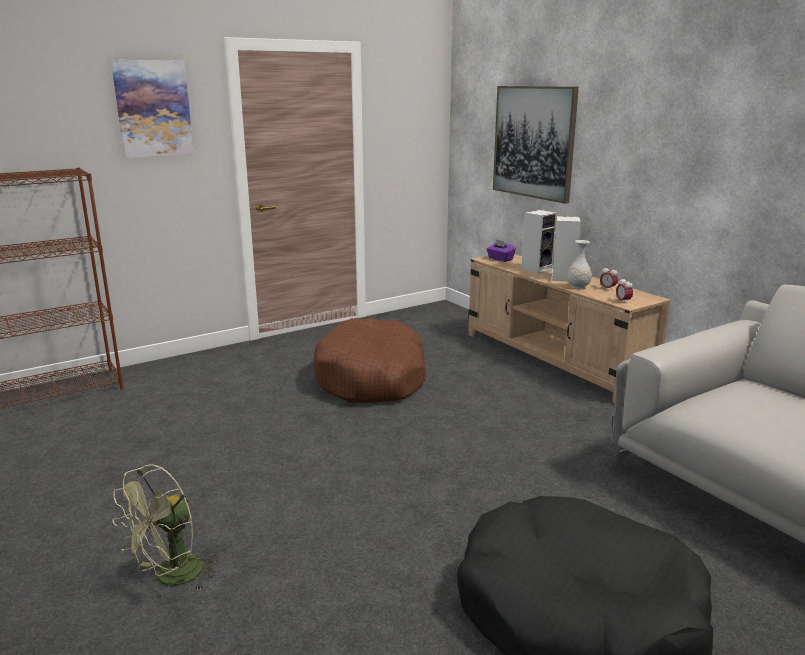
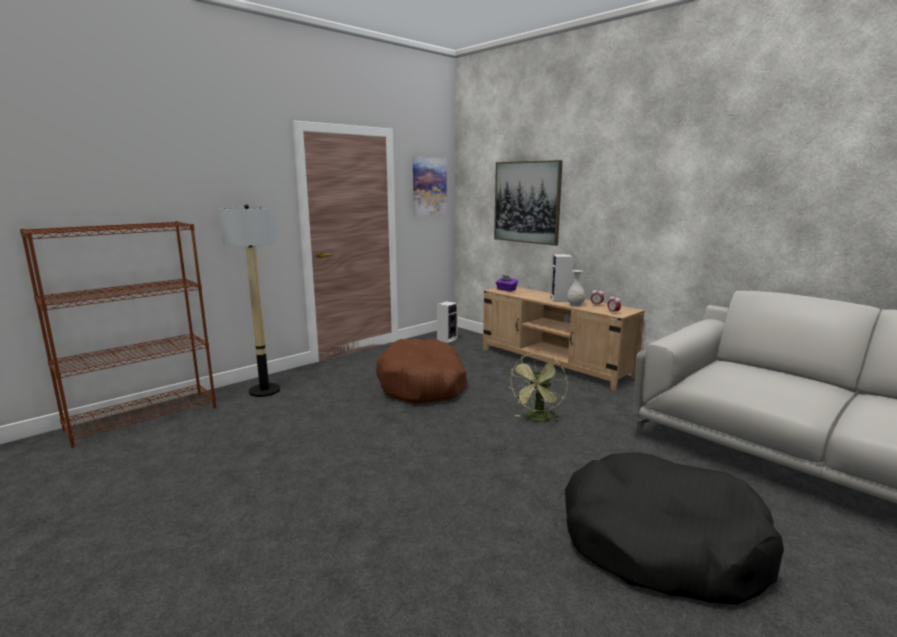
camera: 10 degrees left, 5 degrees down
(153, 109) = (237, 175): picture -> picture (429, 186)
(171, 578) = (320, 555): green fan -> green fan (538, 419)
(183, 372) = (264, 391): none -> floor lamp
(537, 269) = (537, 295): speaker -> speaker (447, 339)

